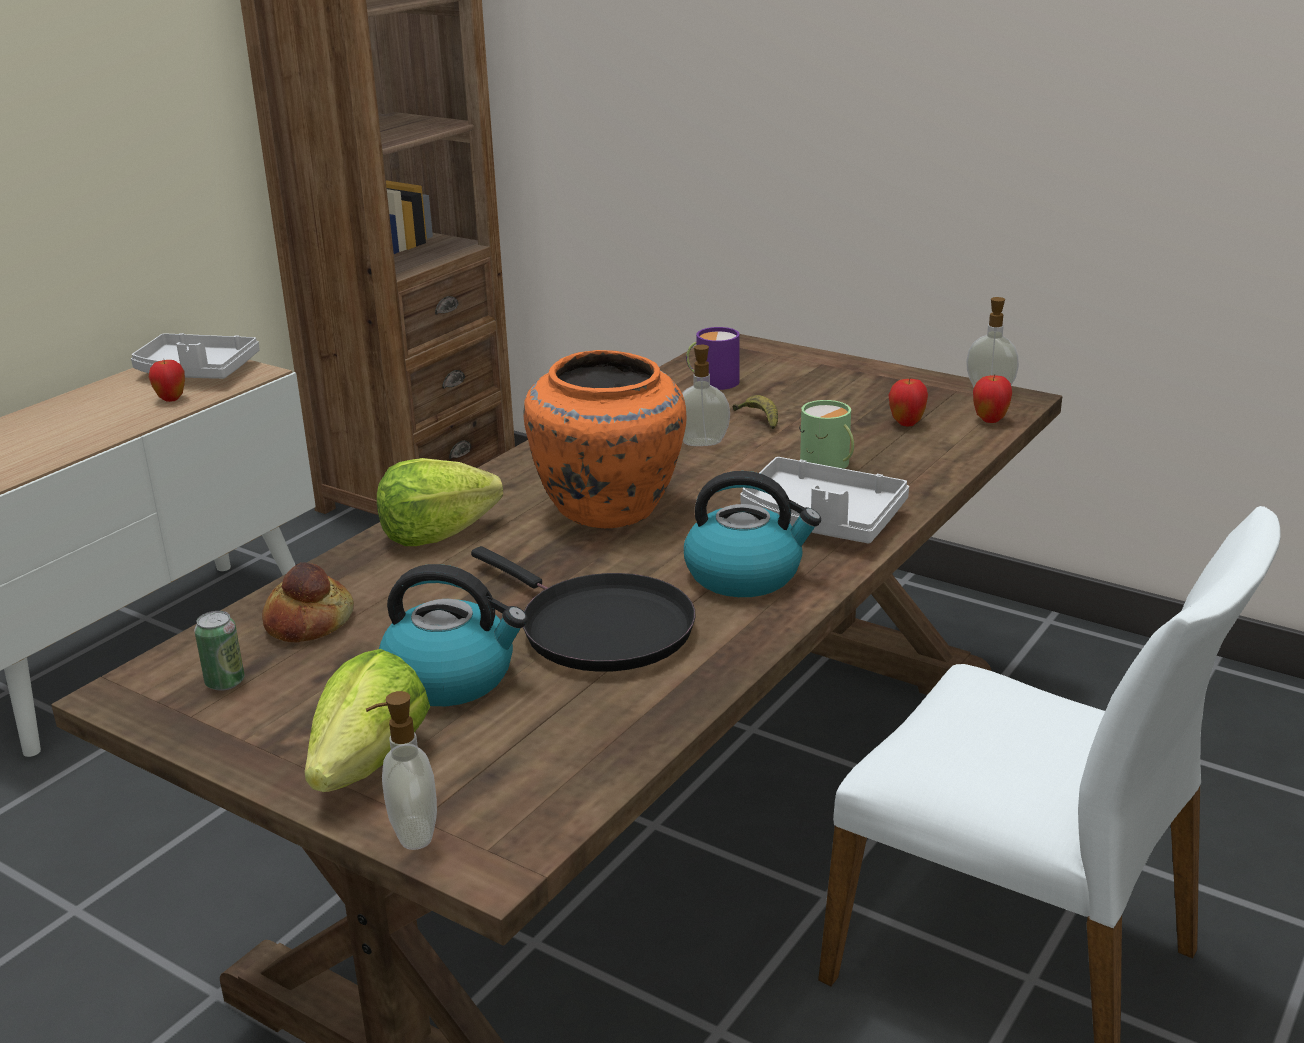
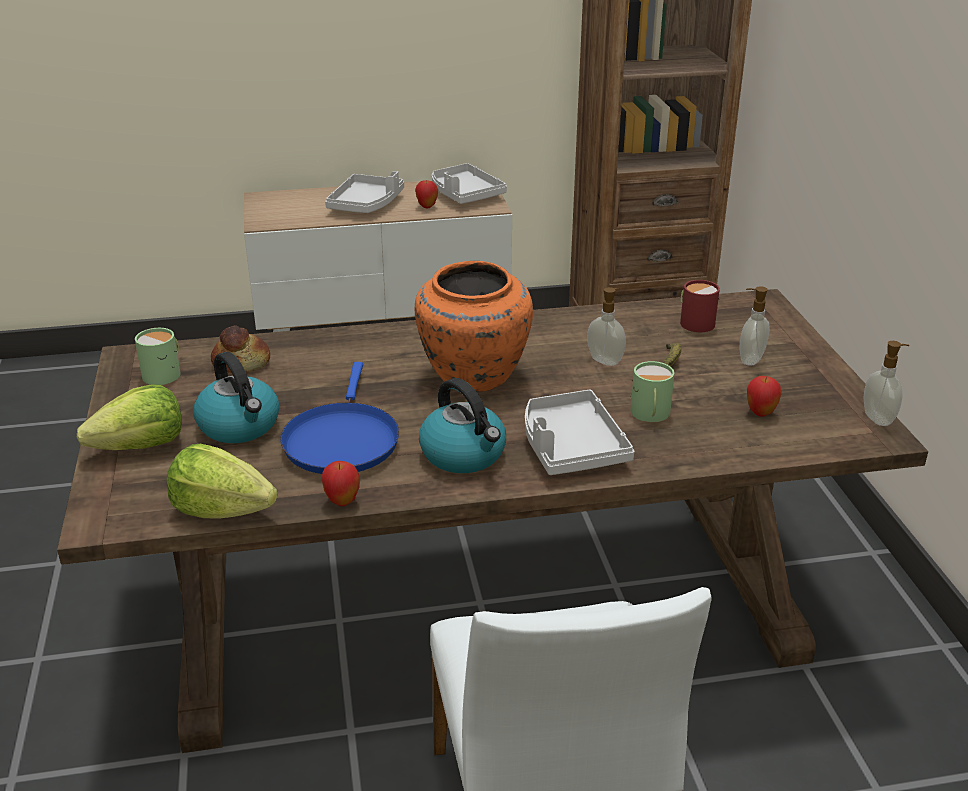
camera: 45 degrees right, 5 degrees up
(79, 424) = (366, 204): none -> grey tray
(225, 682) = (165, 373): can -> green mug
(412, 834) = (97, 489): soap dispenser -> soap dispenser (749, 359)
(436, 534) = (371, 345): lettuce -> lettuce (222, 510)
(598, 628) = (341, 440): black frying pan -> blue frying pan
(712, 381) = (694, 322): purple mug -> red mug
(990, 420) = (826, 440): apple -> apple (342, 501)

